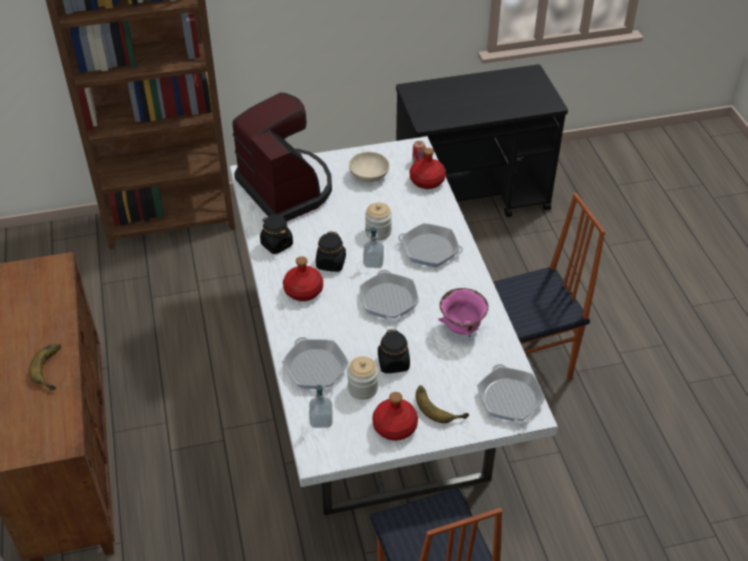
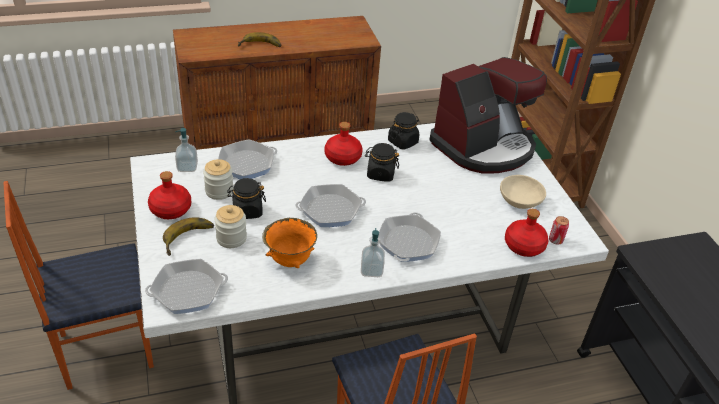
camera: 85 degrees right, 5 degrees down
(373, 262) = (384, 201): soap dispenser -> soap dispenser (371, 270)
(378, 231) = (430, 206): jar -> jar (231, 238)
(461, 328) = (290, 260): pink bowl -> orange bowl

